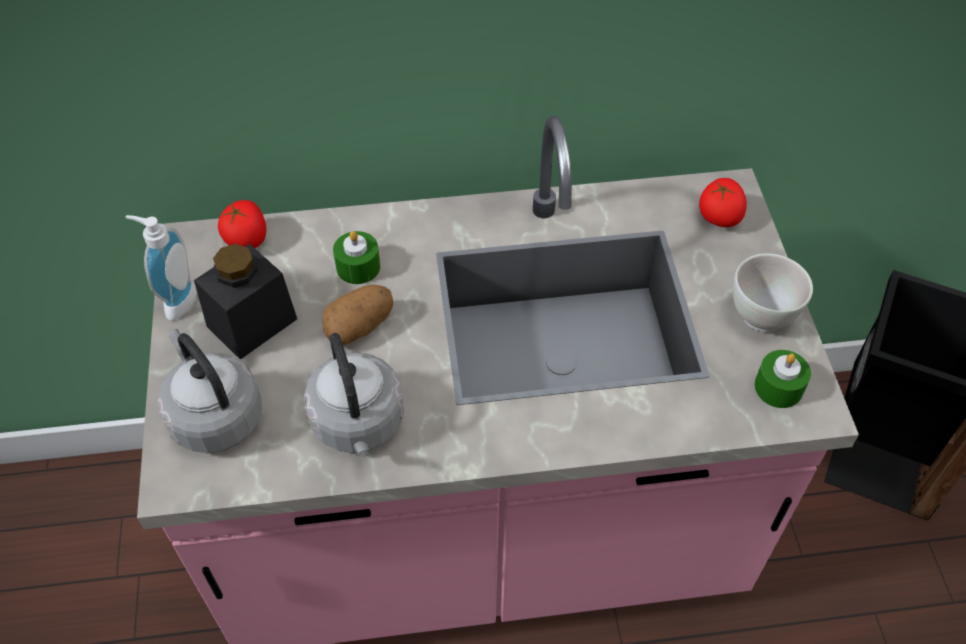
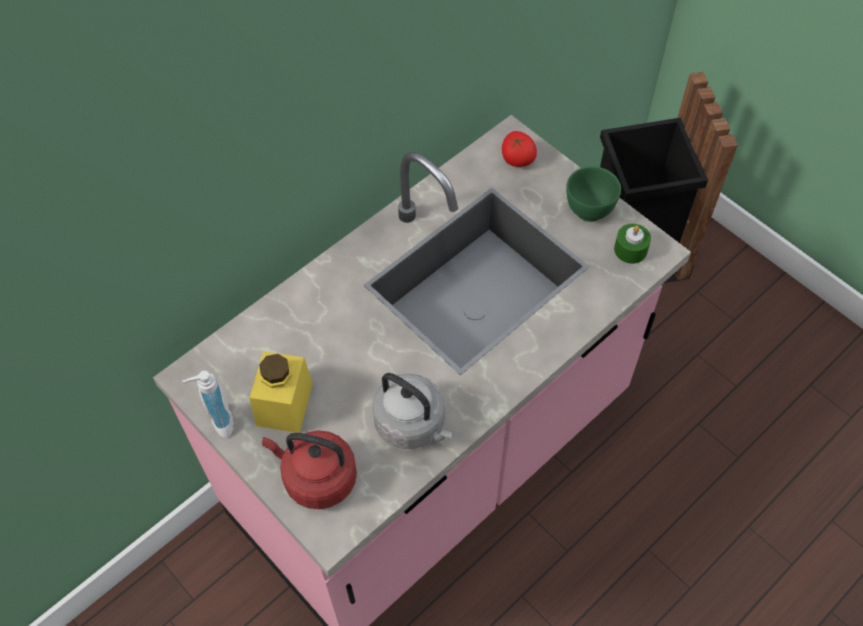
camera: 35 degrees left, 5 degrees up
(214, 415) = (316, 478): grey kettle -> red kettle
(247, 239) = (227, 351): tomato -> none
(252, 322) = (284, 404): black jar -> yellow jar
(358, 267) = (321, 324): green candle -> none
(360, 326) = (358, 363): potato -> none
(762, 315) = (589, 210): white bowl -> green bowl

